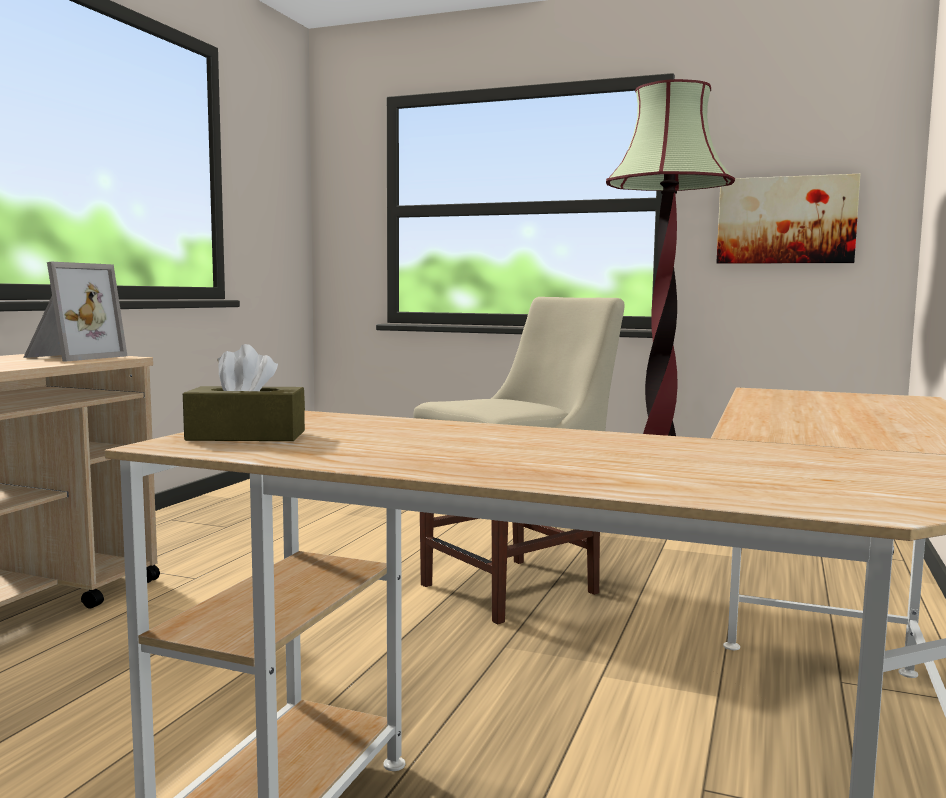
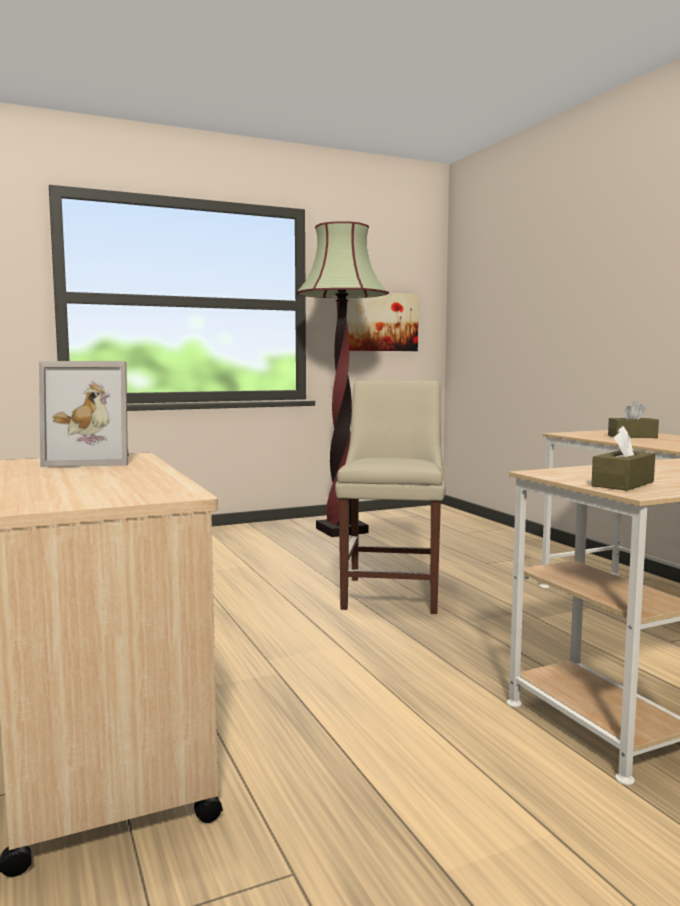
camera: 45 degrees left, 0 degrees up
(71, 357) = (92, 460): picture frame -> picture frame turned 105 degrees clockwise
(837, 405) = (632, 436): none -> brown tissue box

